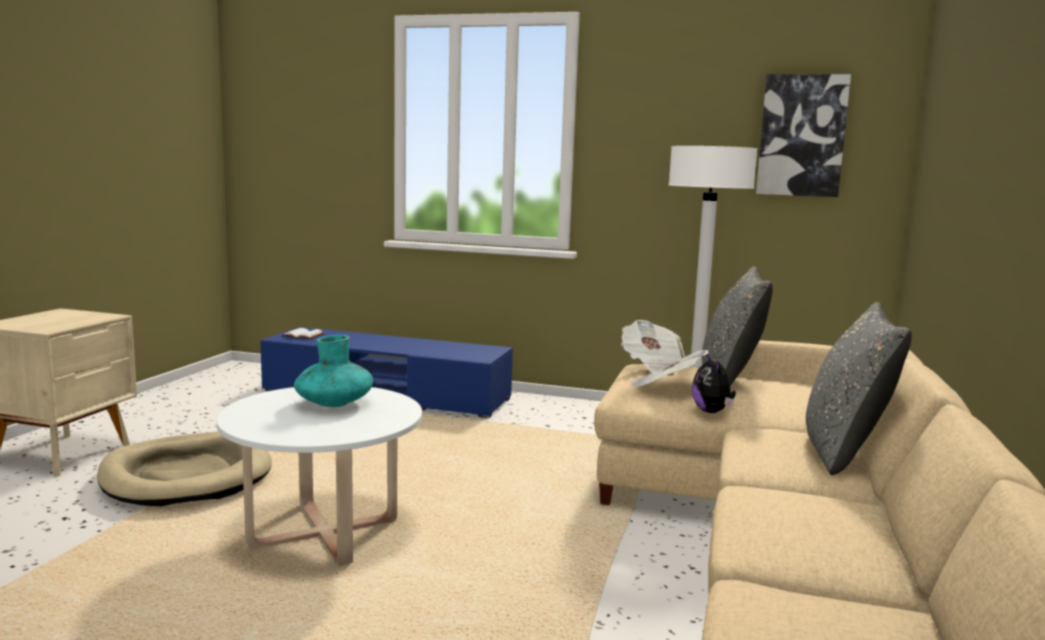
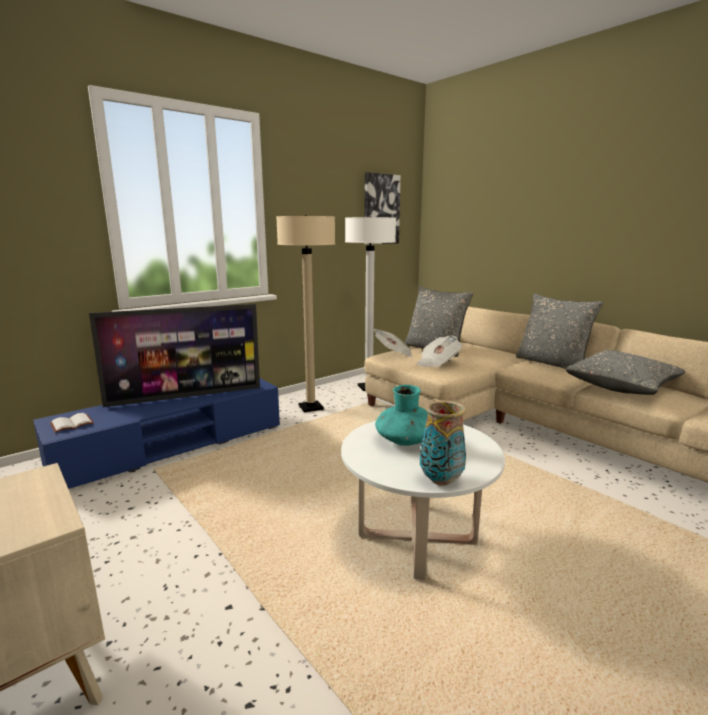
camera: 55 degrees left, 5 degrees up
(187, 476) = (226, 588): beige dog bed -> none
(247, 426) = (441, 480): none -> vase
(408, 345) = (186, 396): none -> television
(565, 418) = (311, 407): none -> beige floor lamp
(712, 412) = (479, 366): plush toy -> none
(801, 506) = (622, 386): none -> grey pillow

